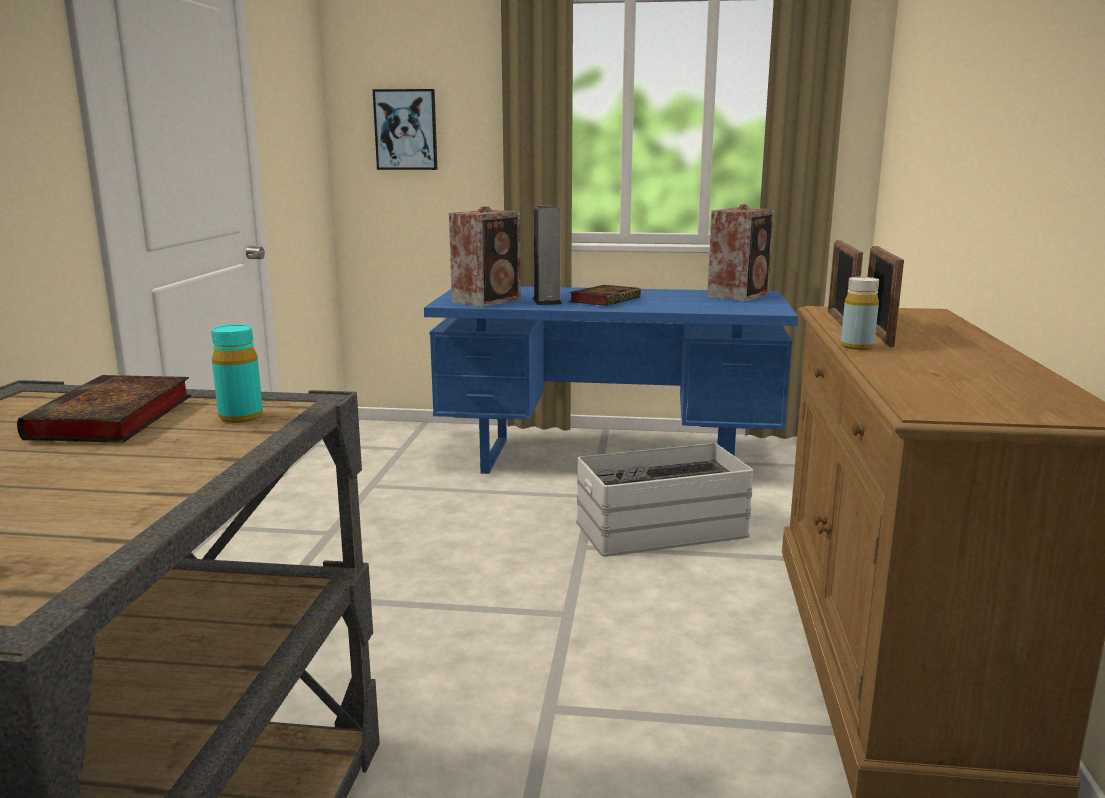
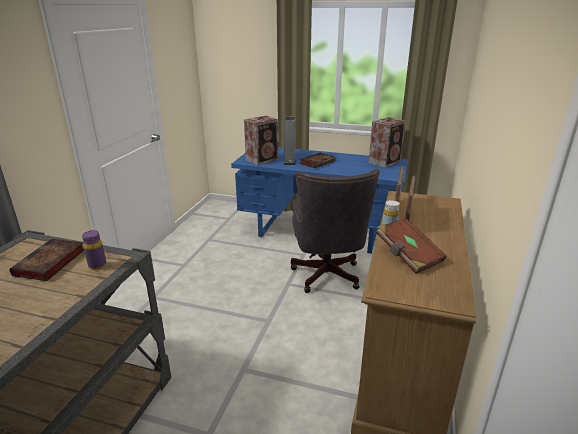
camera: 10 degrees right, 10 degrees up
(241, 417) = (97, 266): turquoise bottle -> purple bottle
(406, 130) = (234, 68): picture -> none
(661, 529) = (327, 277): grey storage box -> grey office chair
(927, 370) = (407, 256): none -> brown book

